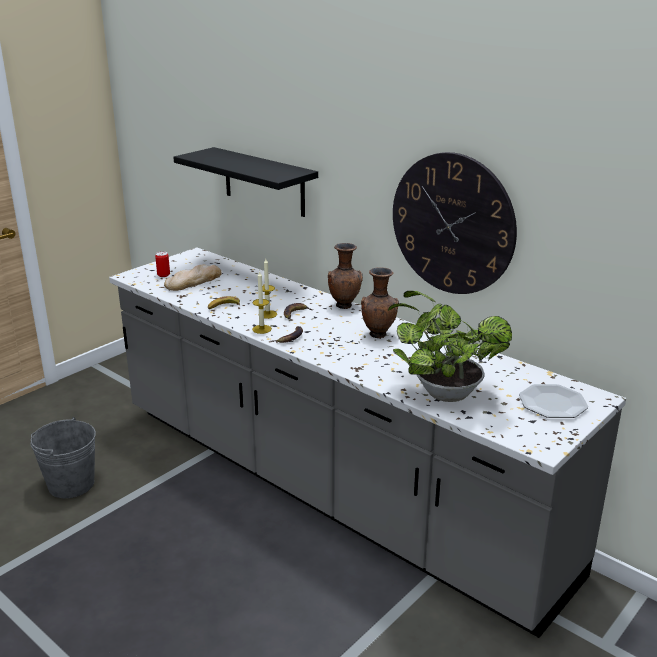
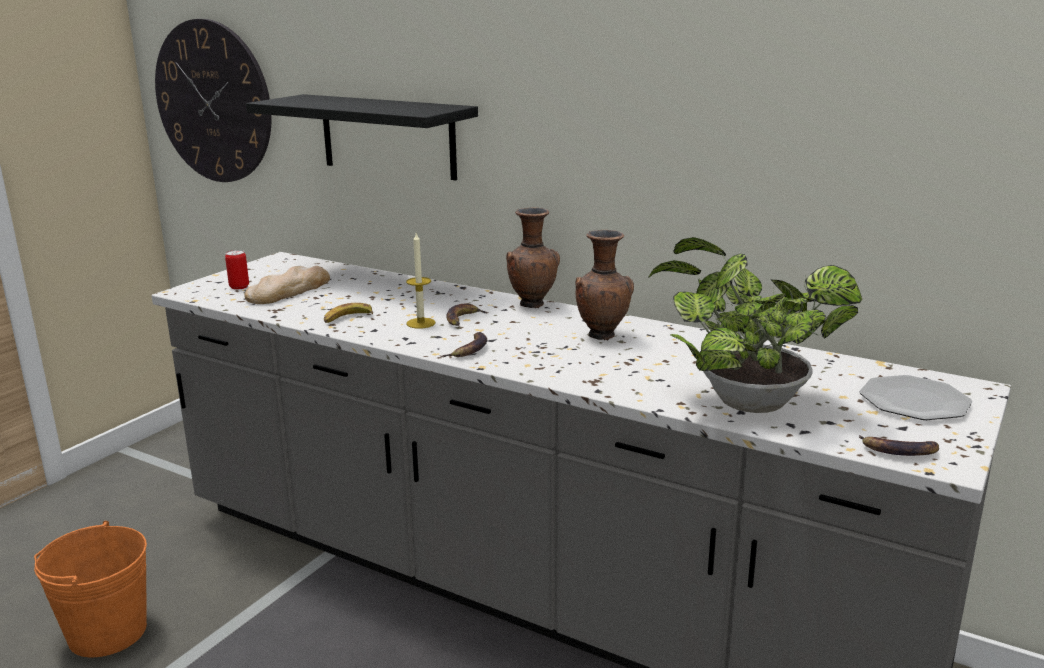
camera: 10 degrees left, 5 degrees down
(71, 484) = (107, 632): grey bucket -> orange bucket
(261, 329) = (419, 342): candle -> none
(452, 224) = (705, 156): wall clock -> wall clock (213, 102)
(519, 436) = (898, 450): none -> banana

